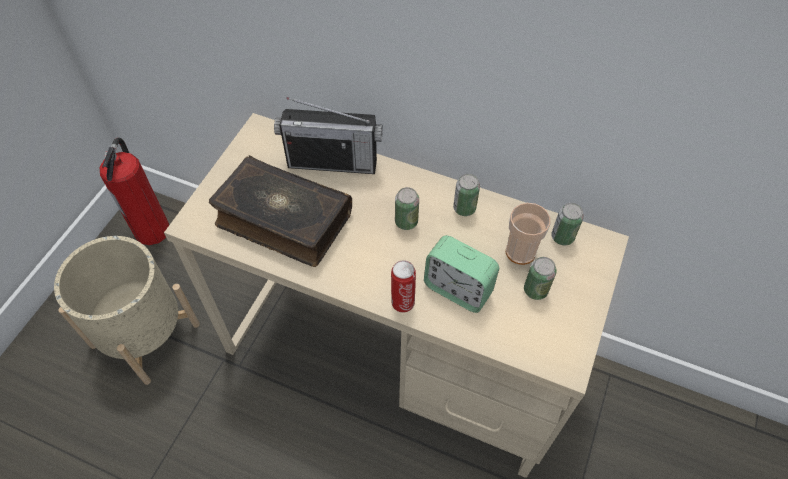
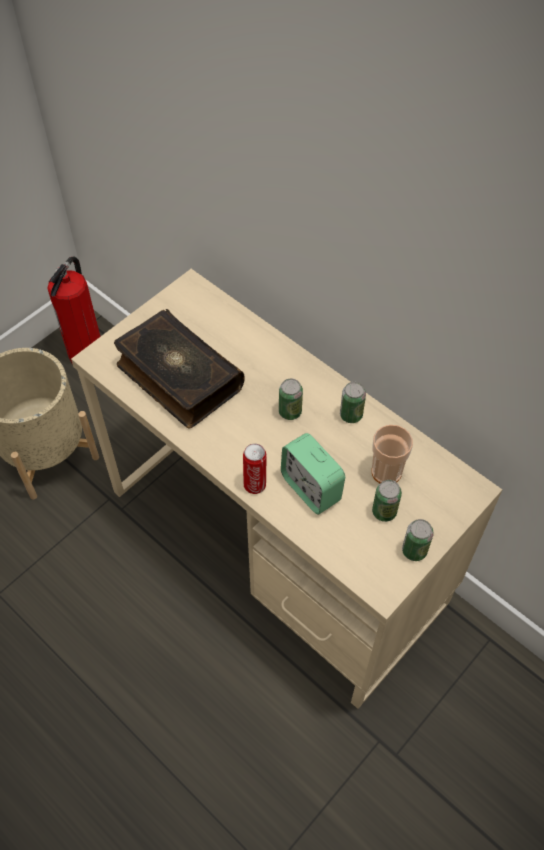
camera: 20 degrees right, 0 degrees up
(332, 162) = (245, 336): radio -> none
(562, 237) = (434, 470): can -> can (414, 550)

